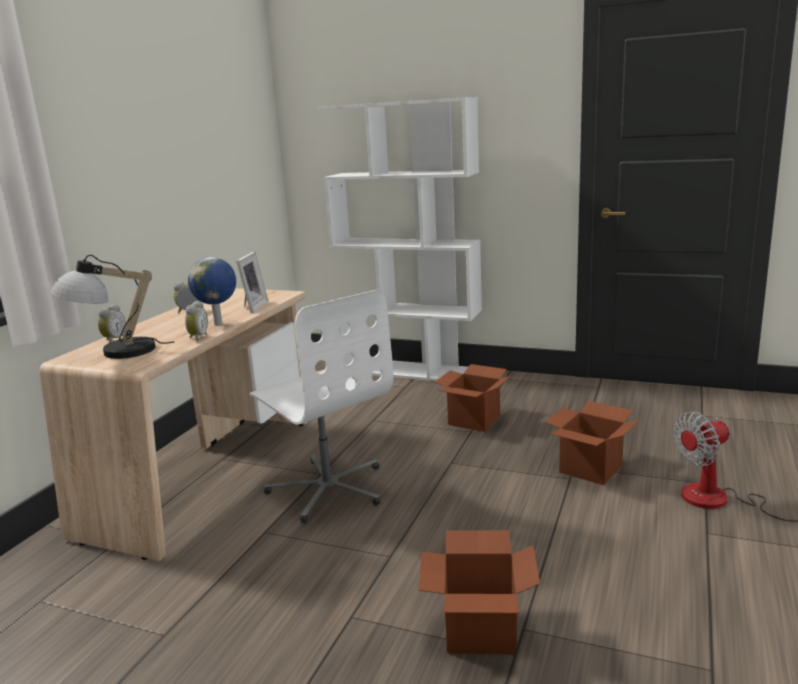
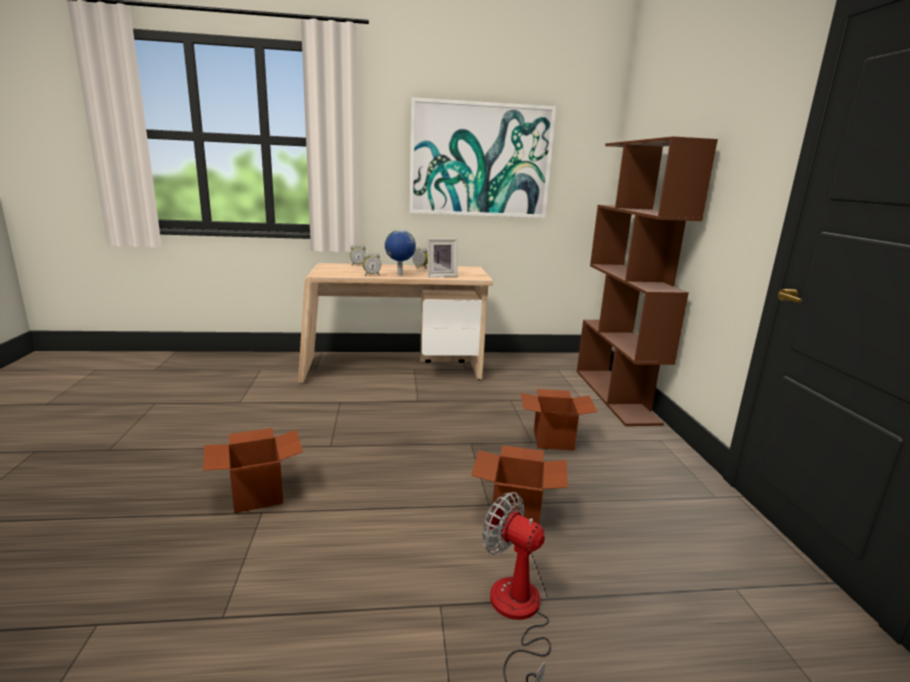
camera: 60 degrees right, 0 degrees up
(114, 353) = (337, 268): table lamp -> none
(173, 143) = (480, 160): none -> picture
(328, 488) = (400, 407): white office chair -> none
(412, 371) = (616, 396): white bookcase -> brown bookcase

